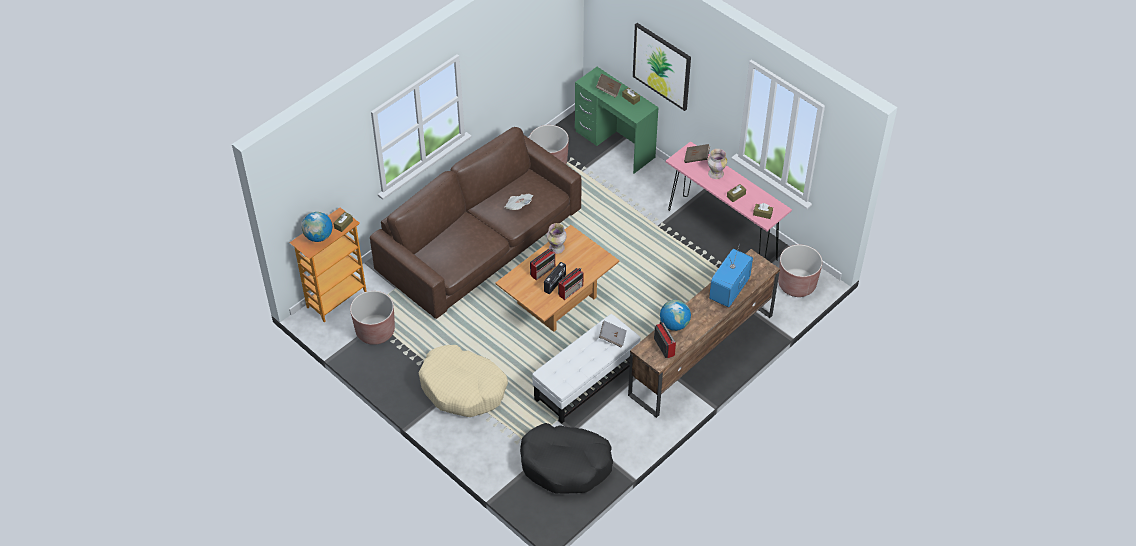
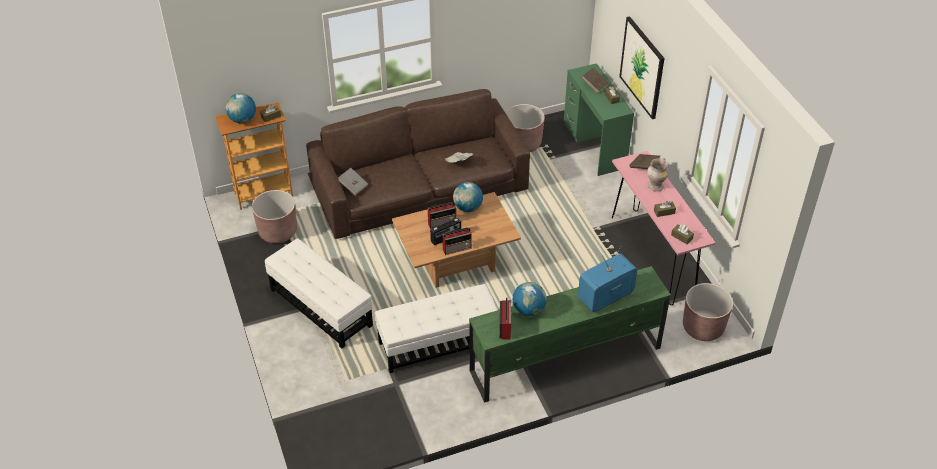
camera: 25 degrees right, 5 degrees down
(463, 388) = (320, 307): beige dog bed -> white ottoman
(556, 248) = (467, 208): vase -> globe
(565, 464) = (369, 413): black dog bed -> none
(612, 338) = (471, 306): grey book -> grey book (353, 186)
(700, 355) = (564, 359): brown tv stand -> green tv stand

